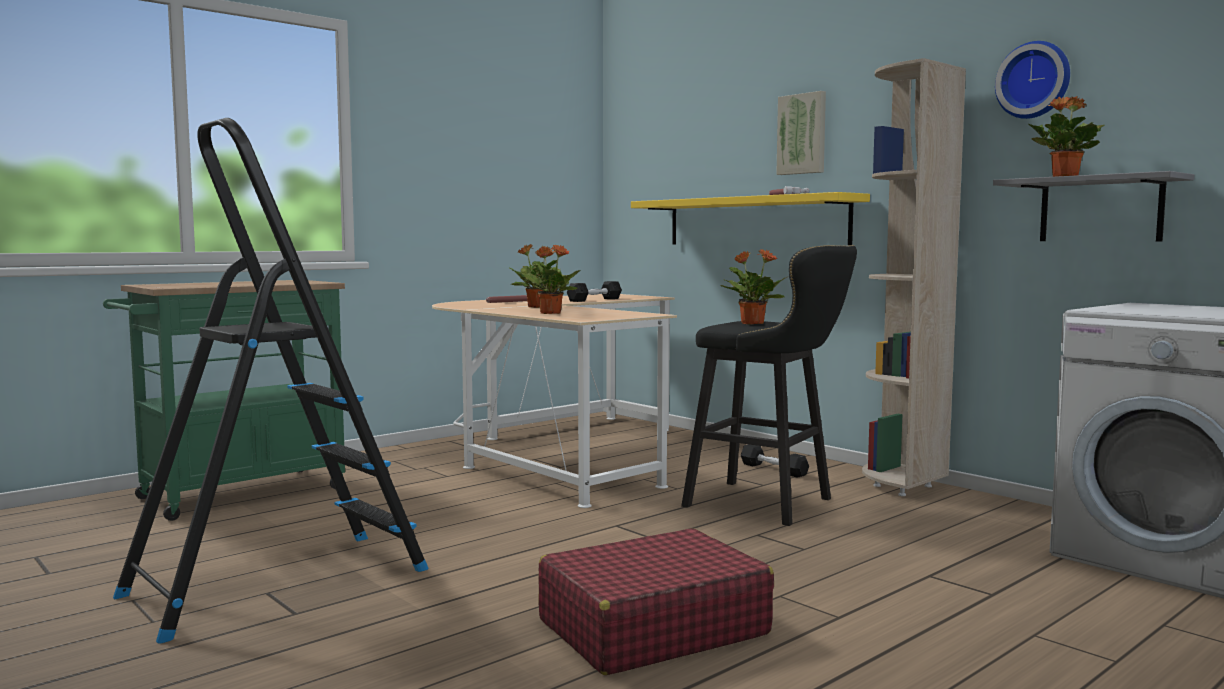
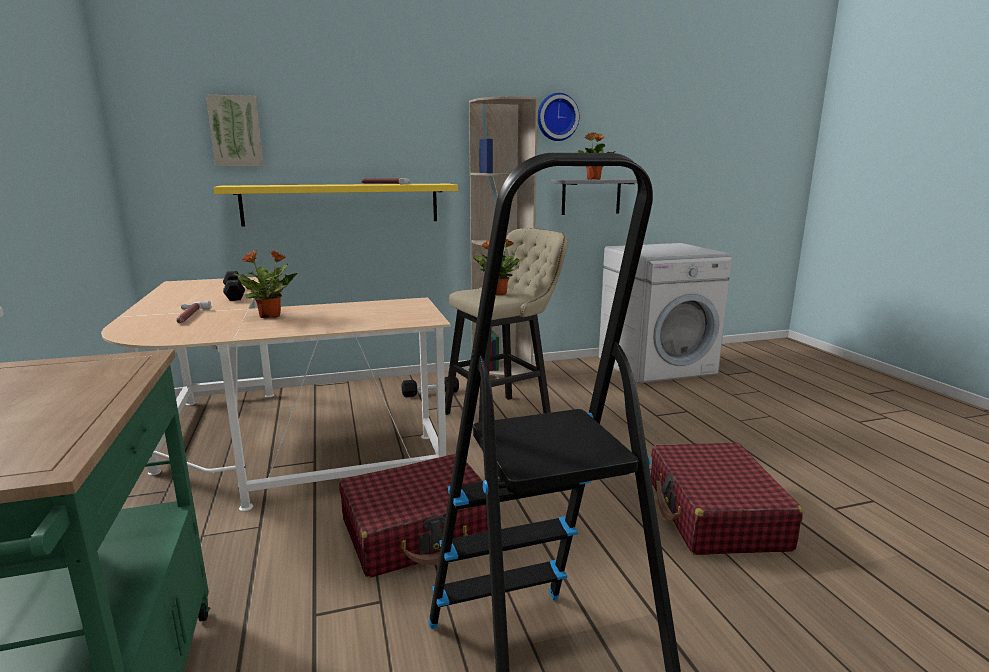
camera: 65 degrees left, 10 degrees up
(483, 515) = (419, 531): none -> red suitcase
(550, 313) = (349, 320): potted plant -> none
(773, 505) = (507, 415): black stool -> beige stool
(802, 134) = (386, 133): picture -> picture (236, 131)

